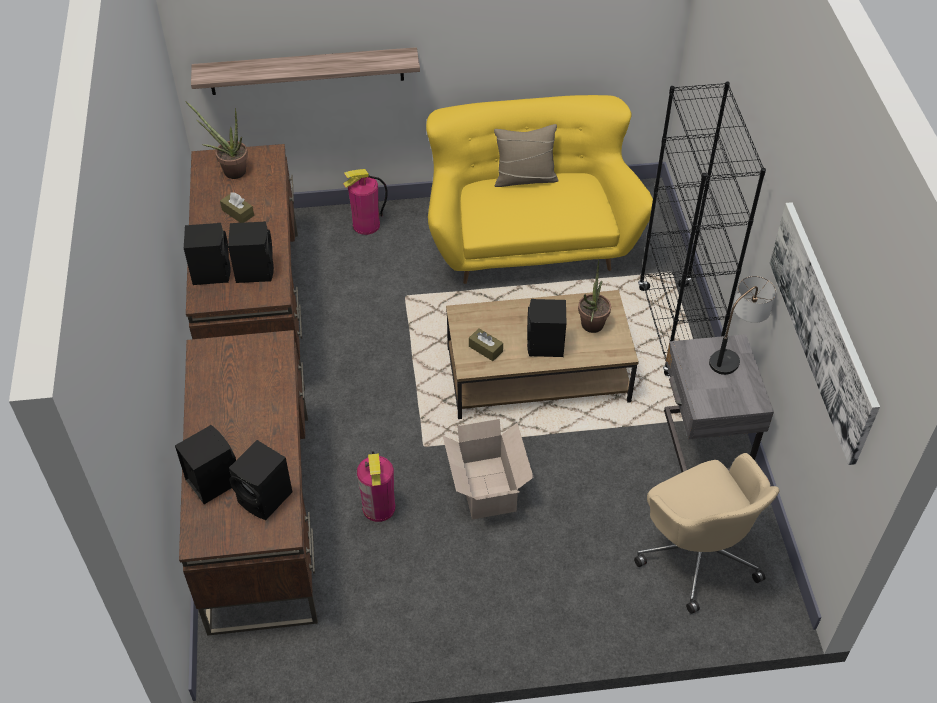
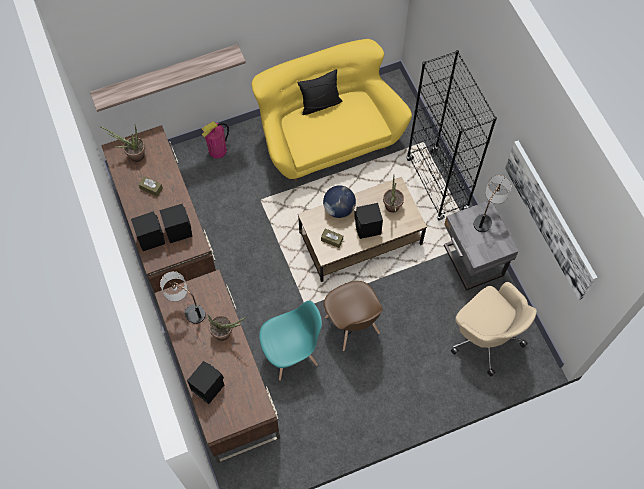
camera: 15 degrees left, 15 degrees up
(225, 370) = (187, 308): none -> table lamp
(266, 499) = (244, 391): black speaker -> none
(270, 415) = (226, 334): none -> potted plant
(379, 507) = (291, 354): fire extinguisher -> turquoise chair
(486, 490) = (352, 326): cardboard box -> brown chair
(510, 311) = (339, 209): none -> globe
(525, 178) = (320, 104): beige pillow -> black pillow

